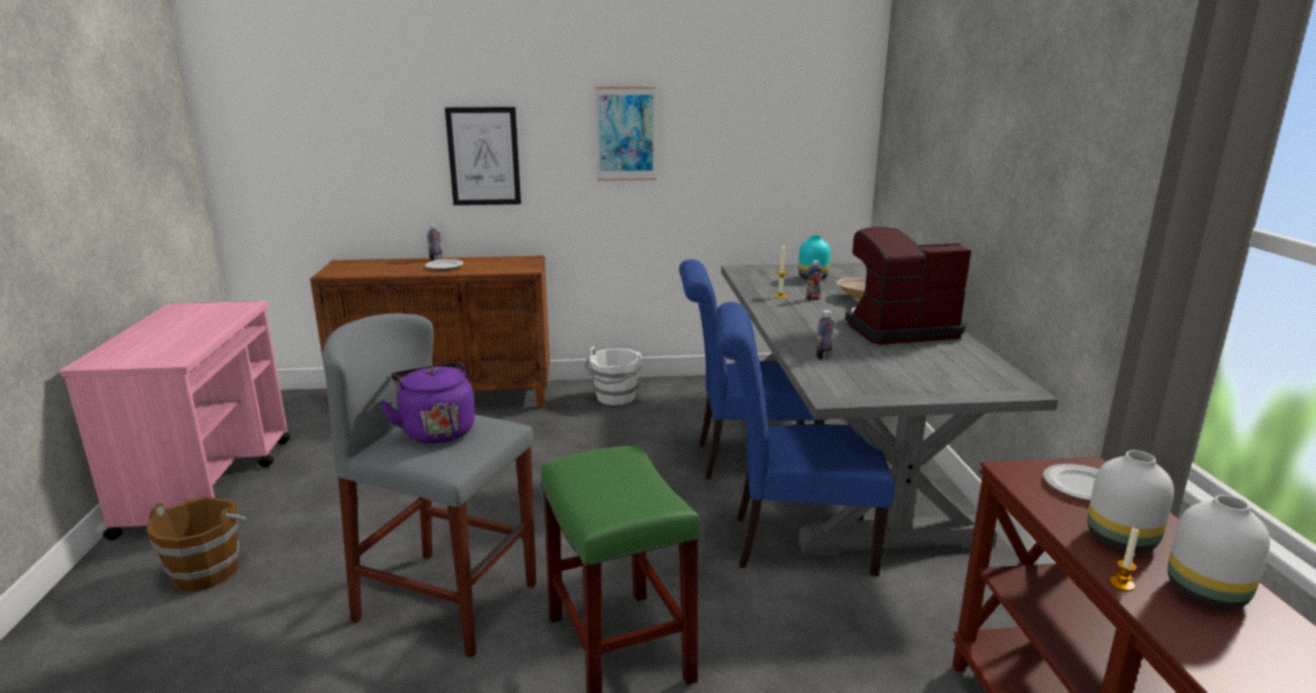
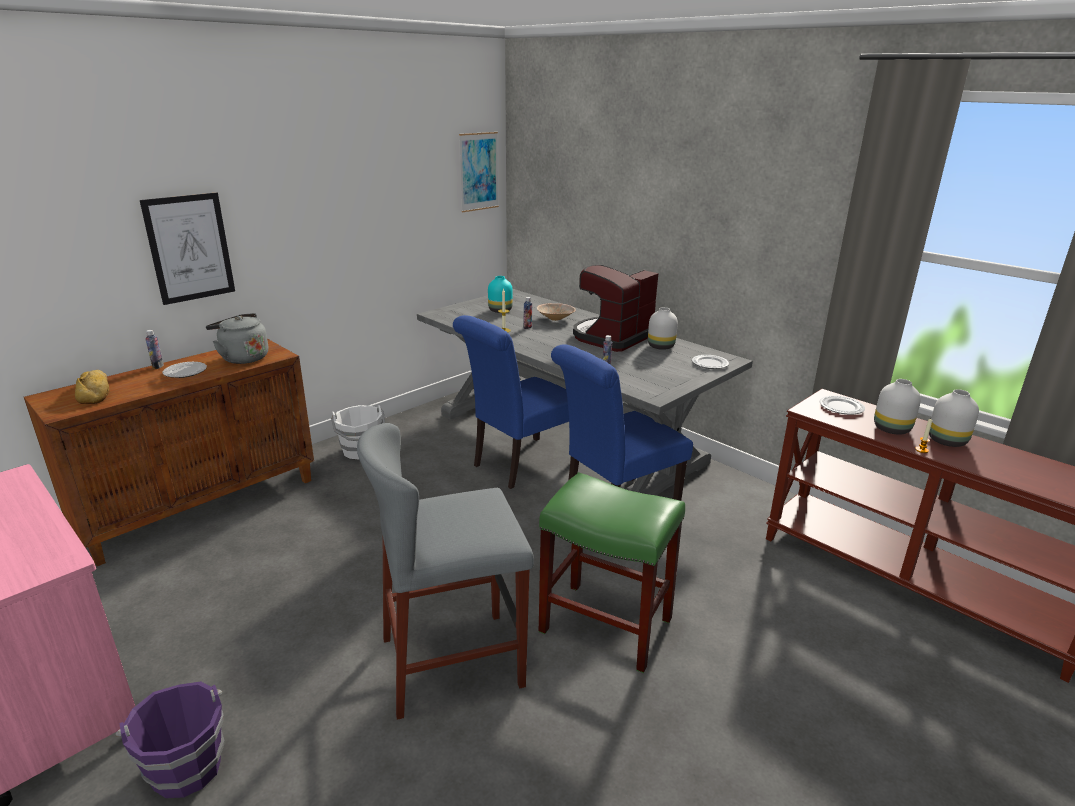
camera: 40 degrees left, 5 degrees up
(207, 571) = (186, 766): brown bucket -> purple bucket
(371, 266) = (95, 392): none -> bread
(436, 431) = (448, 518): purple kettle -> none
(499, 266) = (242, 358): none -> grey kettle
(626, 134) = (324, 208): picture -> picture (479, 171)
(945, 352) = (661, 346): none -> white vase
(979, 385) = (709, 364): none -> plate

